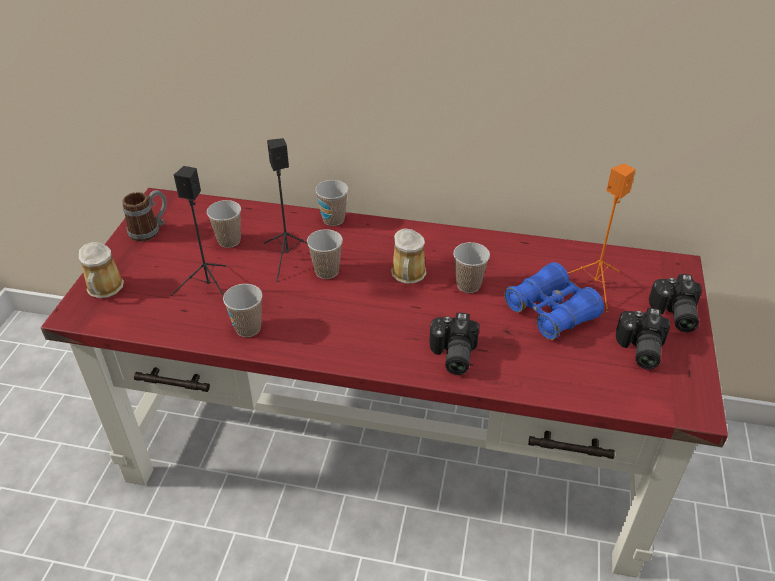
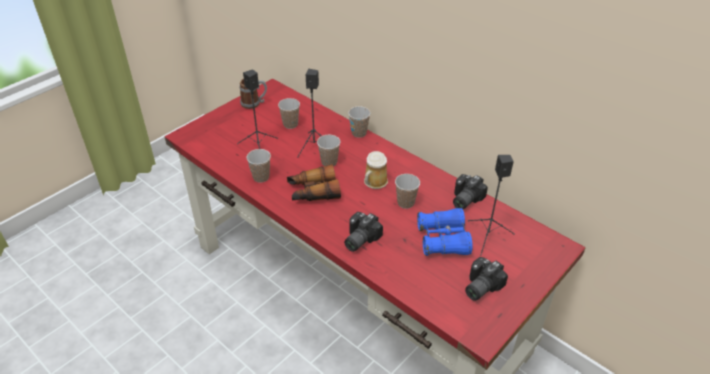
camera: 30 degrees right, 0 degrees up
(104, 289) = (207, 127): mug -> none
(339, 319) = (313, 192): none -> binoculars
(595, 287) = (487, 236): orange speaker -> black speaker
(673, 315) = (525, 276): camera -> camera (463, 199)

